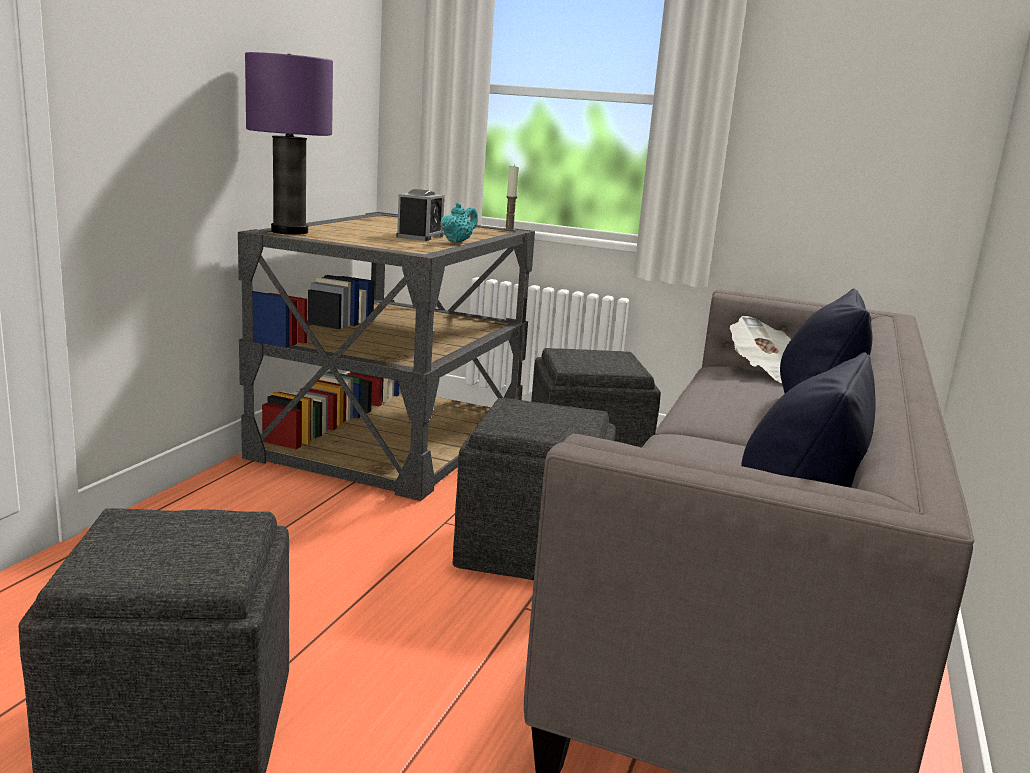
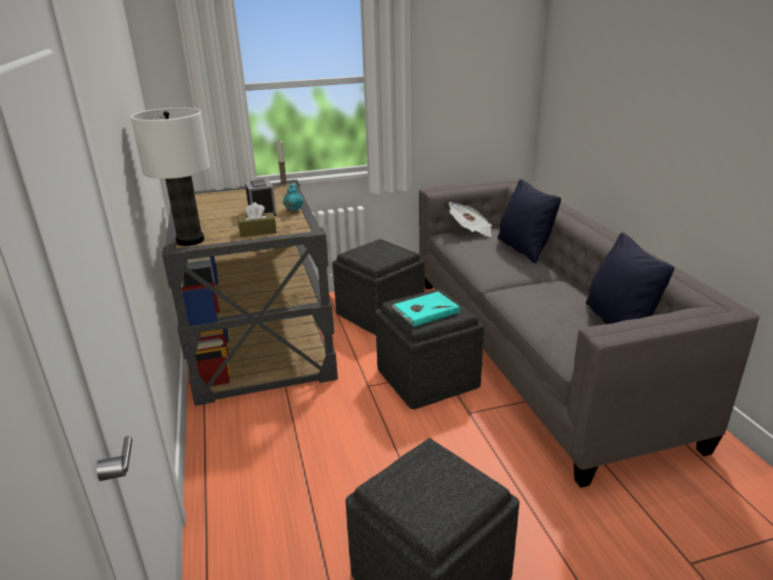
camera: 35 degrees left, 10 degrees up
(289, 232) = (190, 241): purple table lamp -> white table lamp
(370, 243) = (258, 231): none -> brown tissue box
(532, 419) = (425, 311): none -> turquoise book

